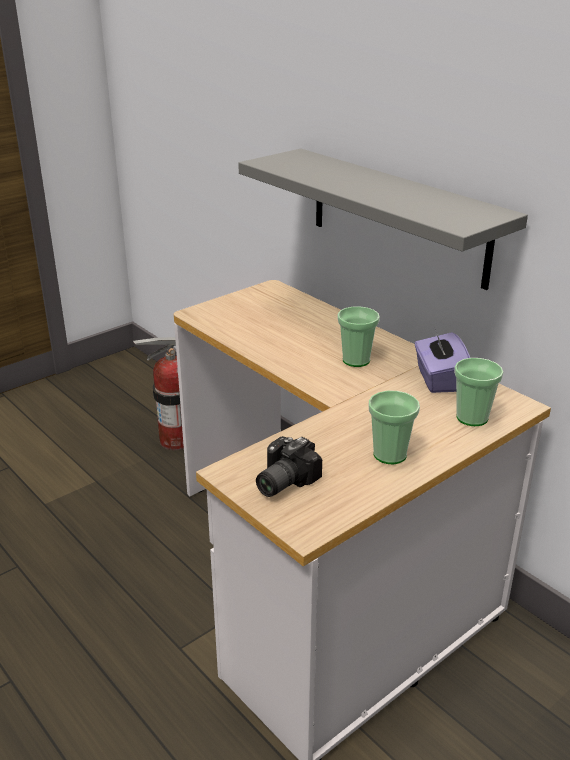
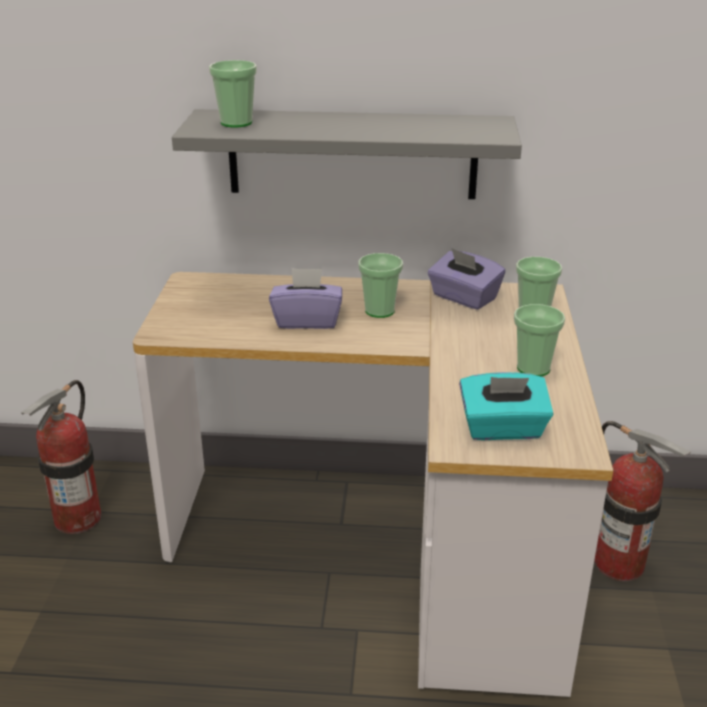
camera: 45 degrees left, 0 degrees up
(281, 481) = (503, 429): camera -> turquoise tissue box
(294, 345) = (307, 321): none -> purple tissue box
(298, 163) = (236, 123): none -> cup
(500, 715) = (619, 563): none -> fire extinguisher

